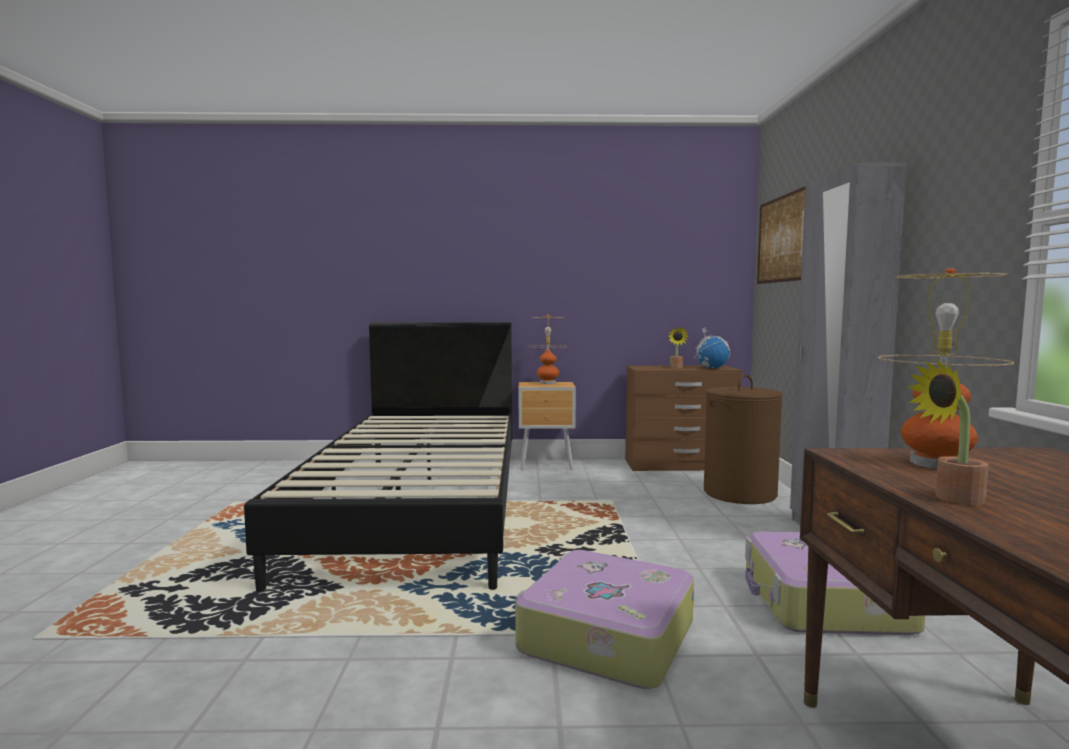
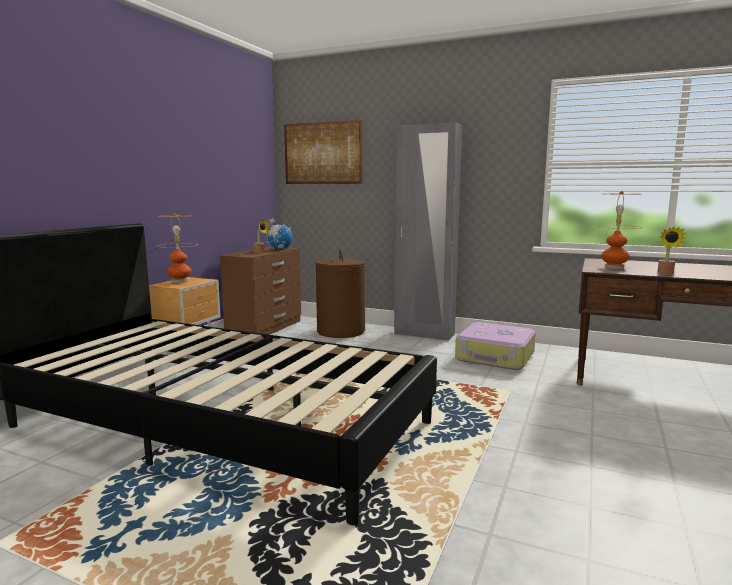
camera: 65 degrees left, 5 degrees up
(604, 636) = (508, 406): suitcase -> none

